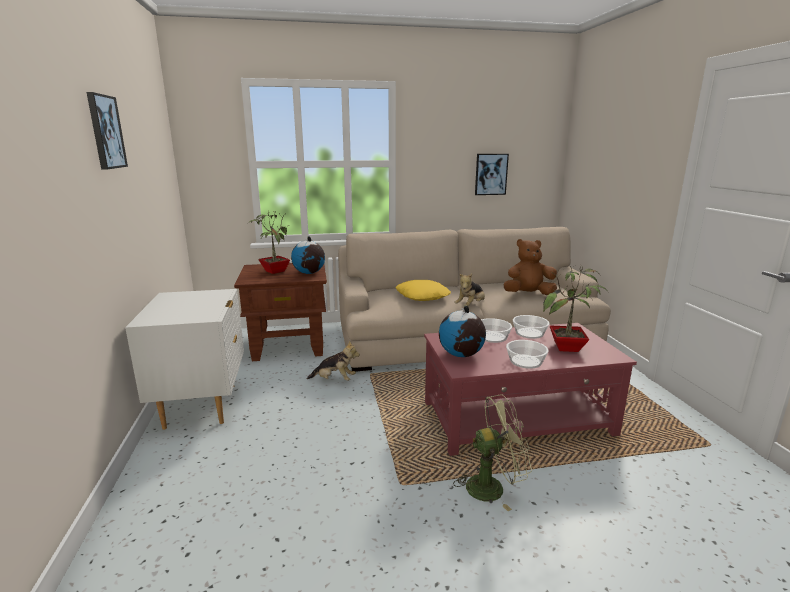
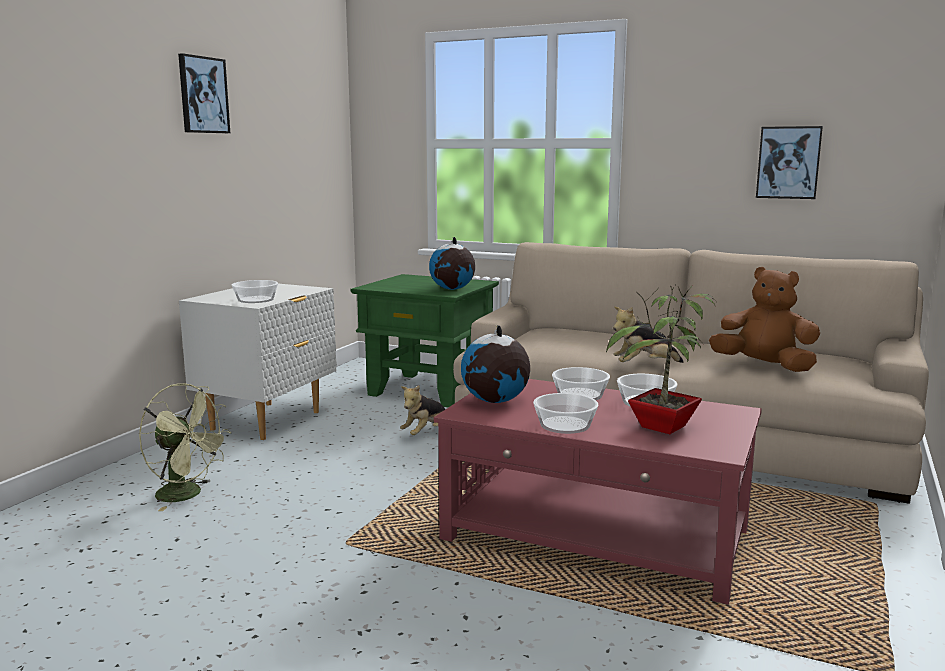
camera: 35 degrees right, 5 degrees down
(199, 312) = (255, 300): none -> bowl
(274, 271) = (419, 283): potted plant -> none
(289, 346) = (428, 390): brown side table -> green side table
(334, 380) = (427, 433): plush toy -> plush toy turned 90 degrees clockwise
(422, 296) = (588, 342): yellow pillow -> none
(492, 486) = (442, 584): green fan -> green fan (187, 495)

